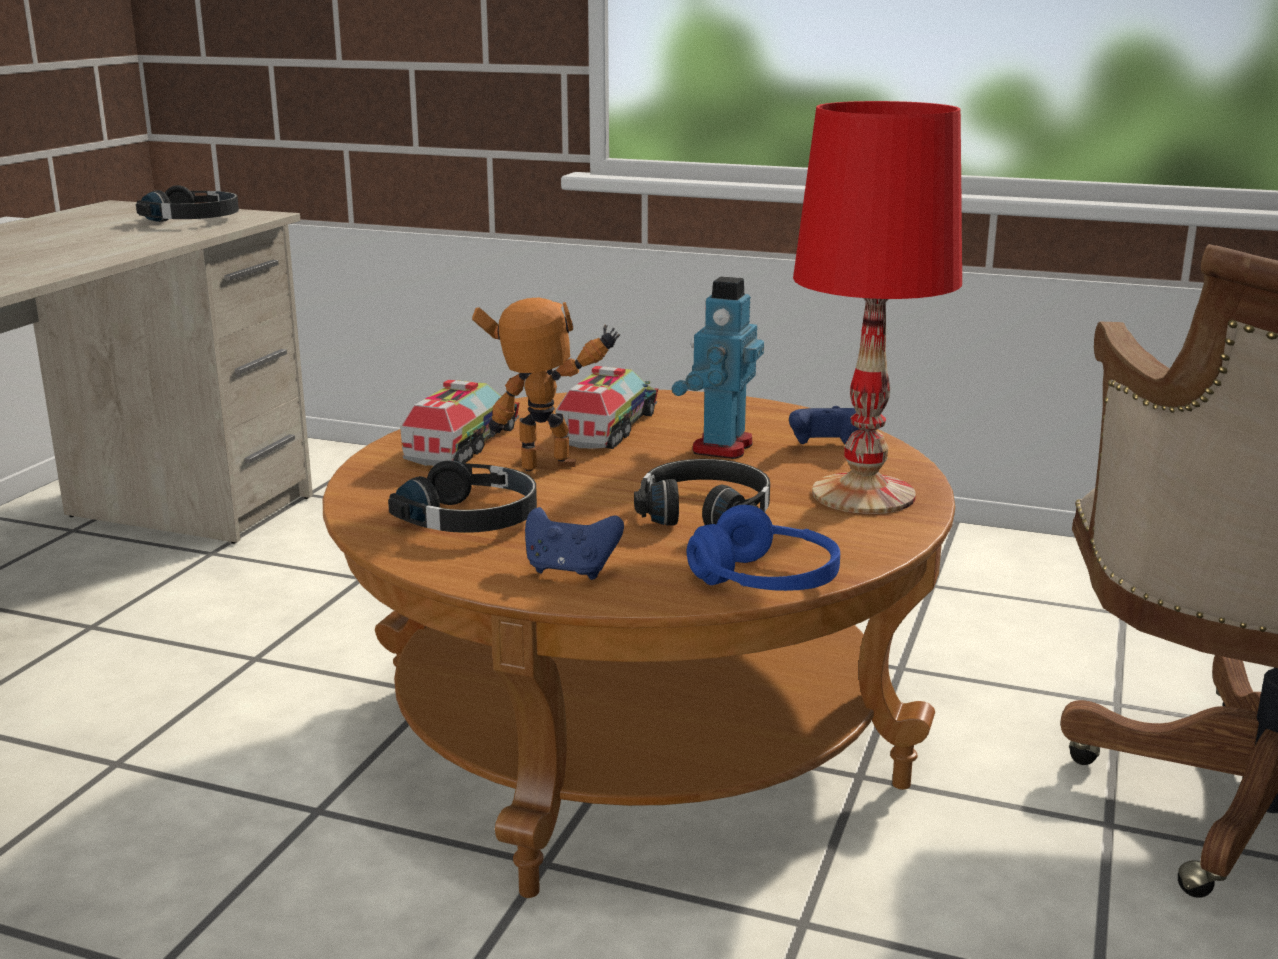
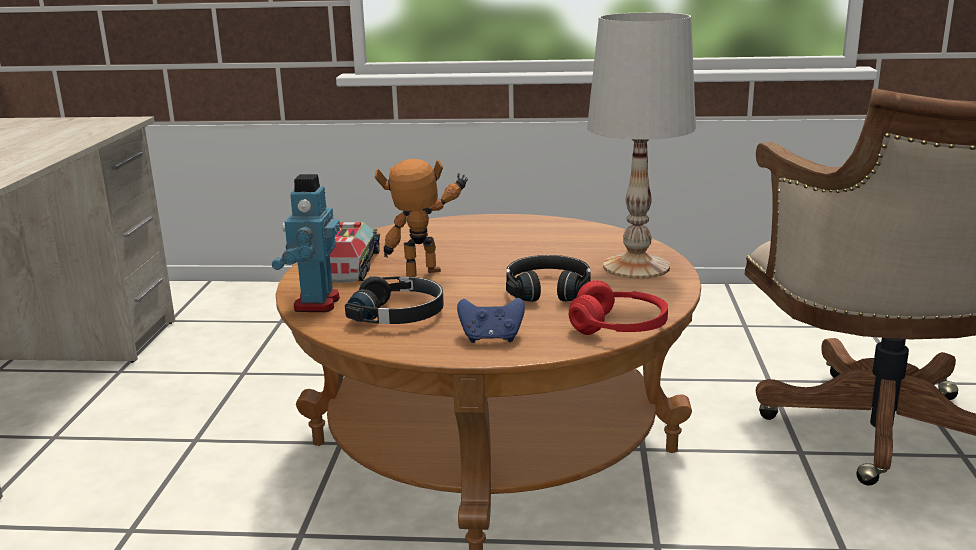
camera: 15 degrees left, 0 degrees up
(195, 220) = (78, 127): black headphones -> none
(609, 428) = (442, 244): toy truck -> none
(720, 447) = (525, 248): toy robot -> toy robot (315, 303)
(765, 581) = (618, 327): blue headphones -> red headphones
(825, 447) = (590, 240): blue game controller -> none
(865, 494) = (637, 267): red table lamp -> white table lamp

